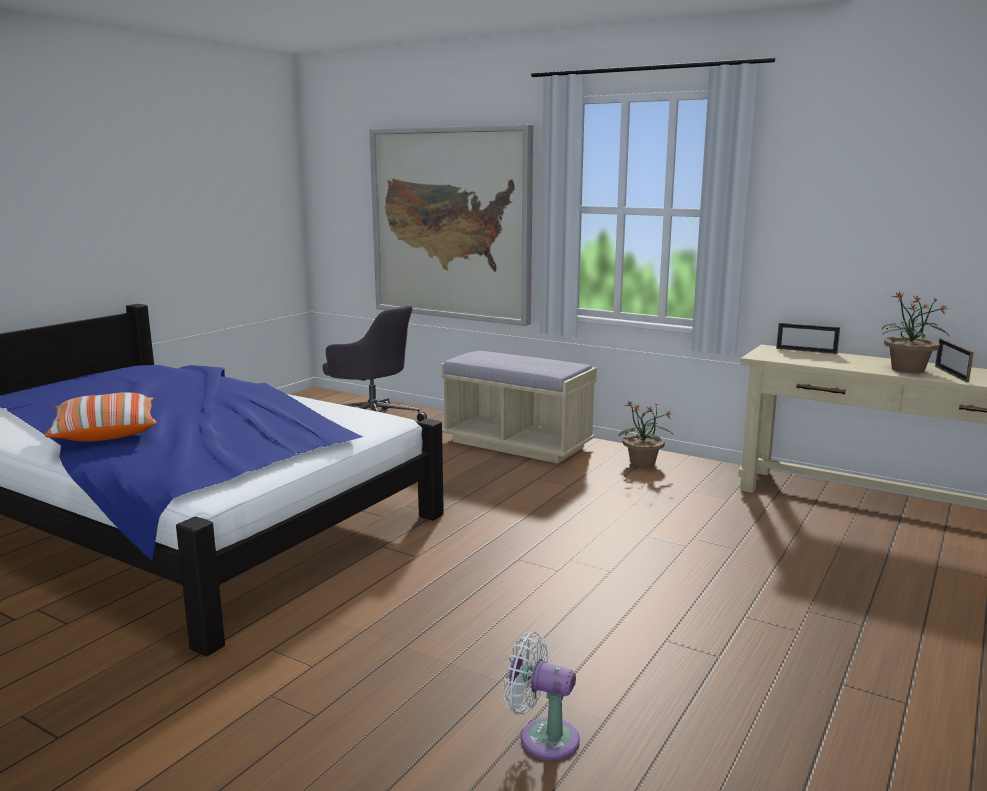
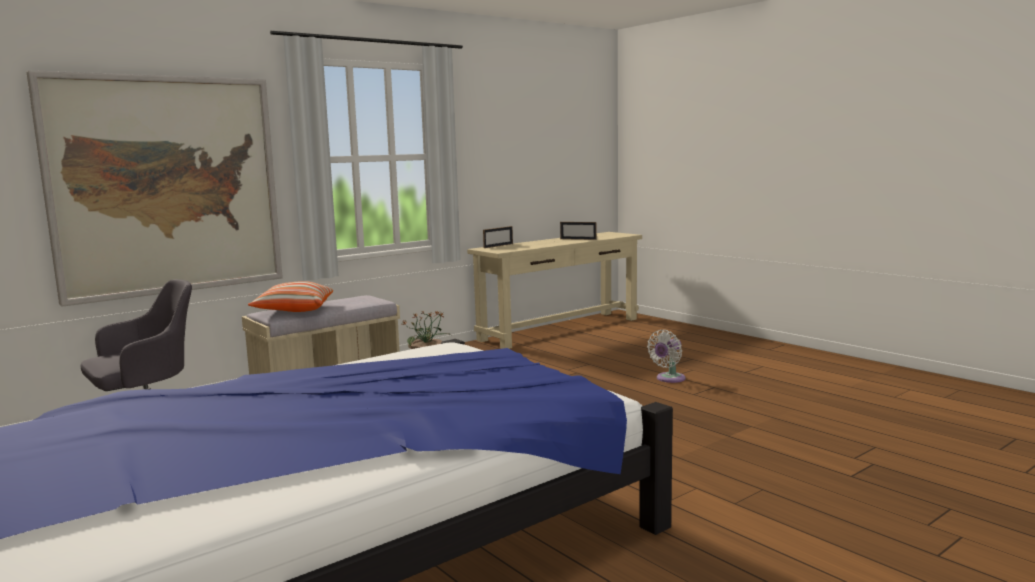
camera: 70 degrees left, 5 degrees down
(105, 433) = (382, 431): pillow -> pillow (294, 310)
(543, 737) = (789, 432): white fan -> white fan (668, 379)
(908, 370) = (562, 241): potted plant -> none

